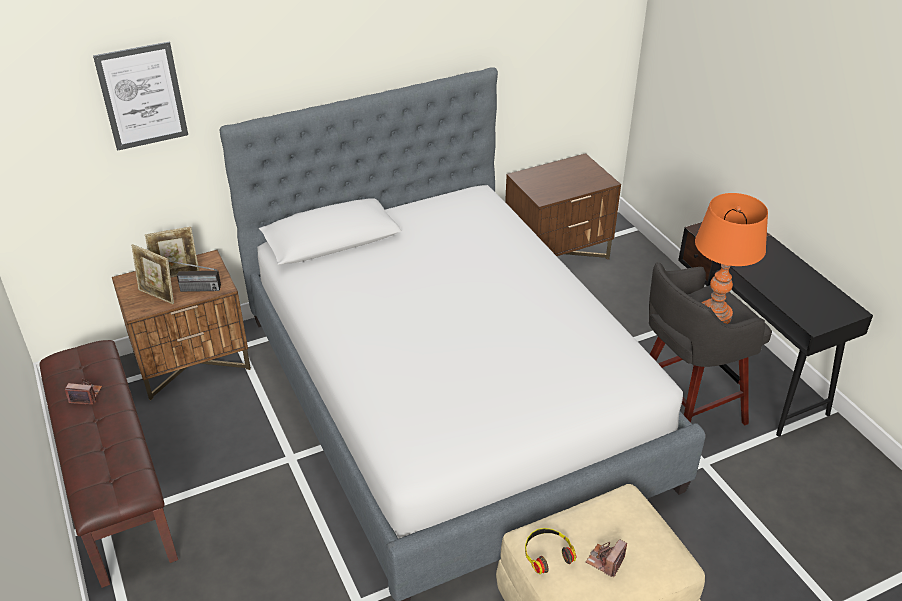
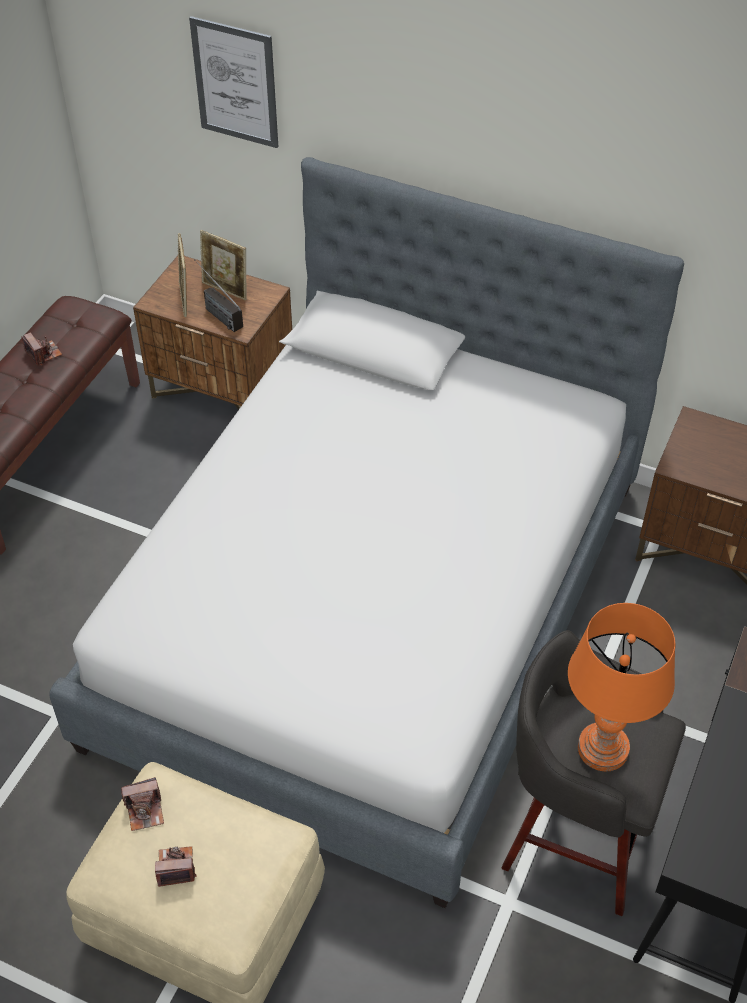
camera: 50 degrees right, 10 degrees up
(547, 553) = (145, 811): headphones -> camera

